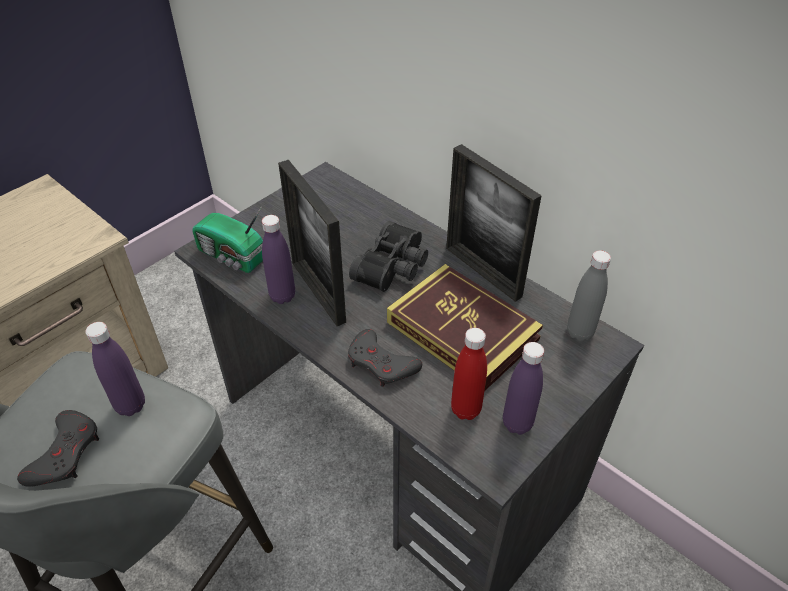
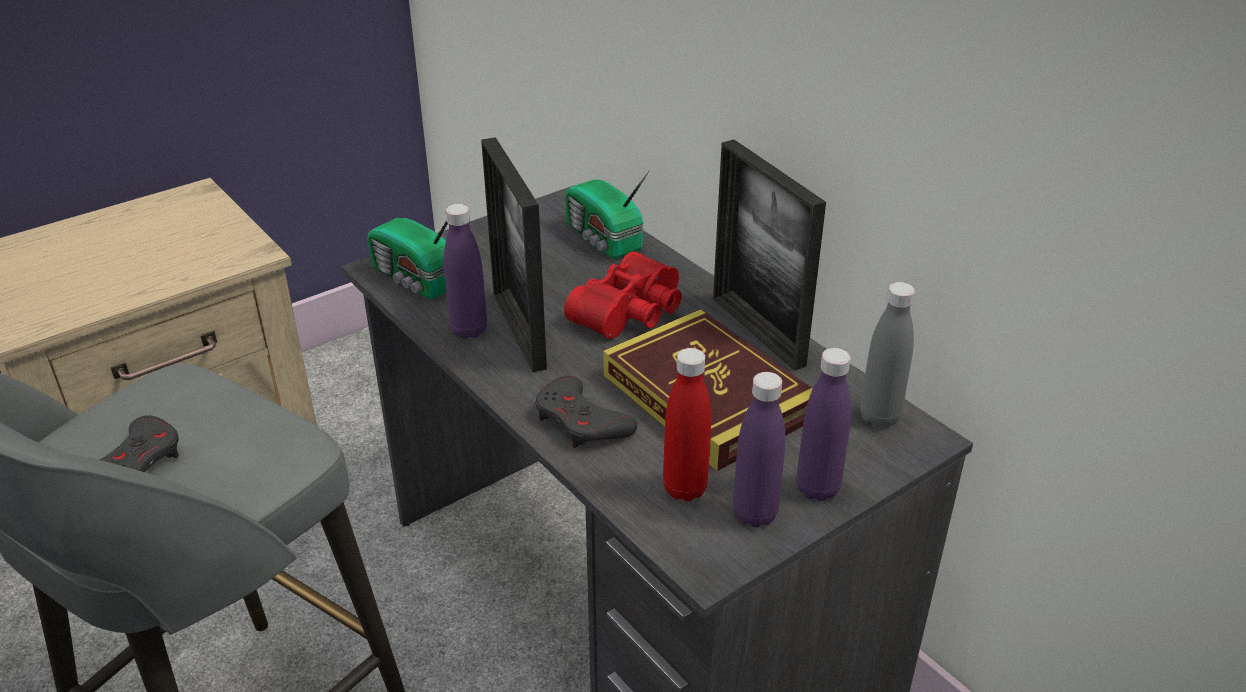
camera: 10 degrees right, 10 degrees down
(130, 405) = (230, 425): purple bottle -> purple bottle (817, 489)
(358, 206) = (603, 239): none -> radio
(394, 267) = (632, 313): black binoculars -> red binoculars

